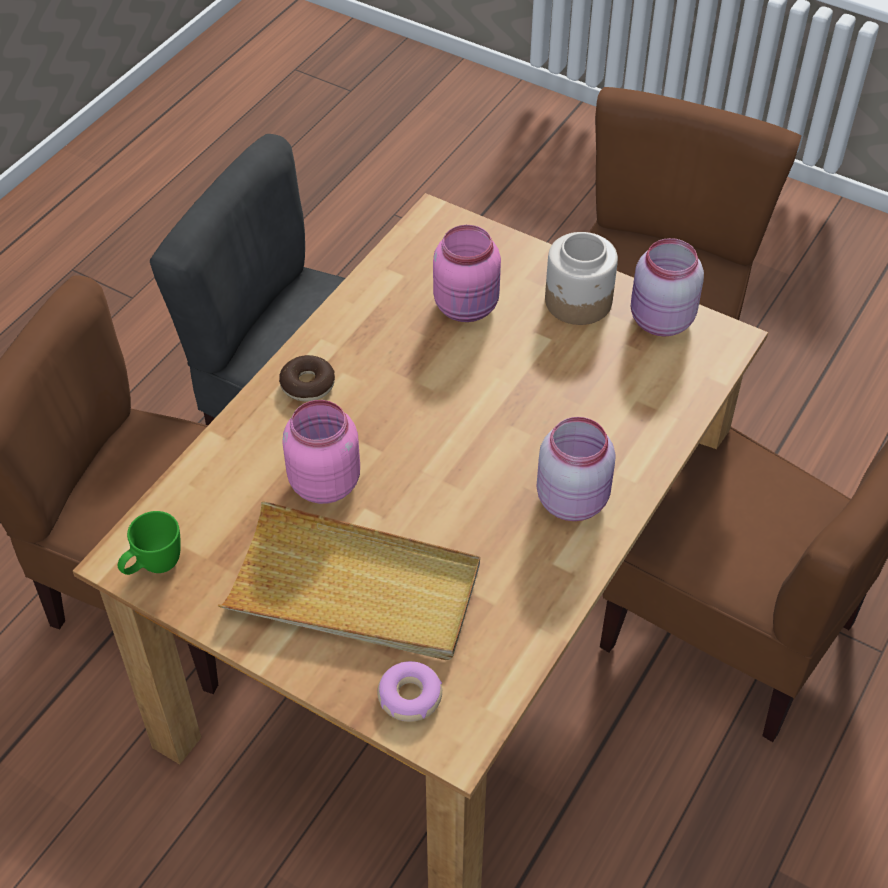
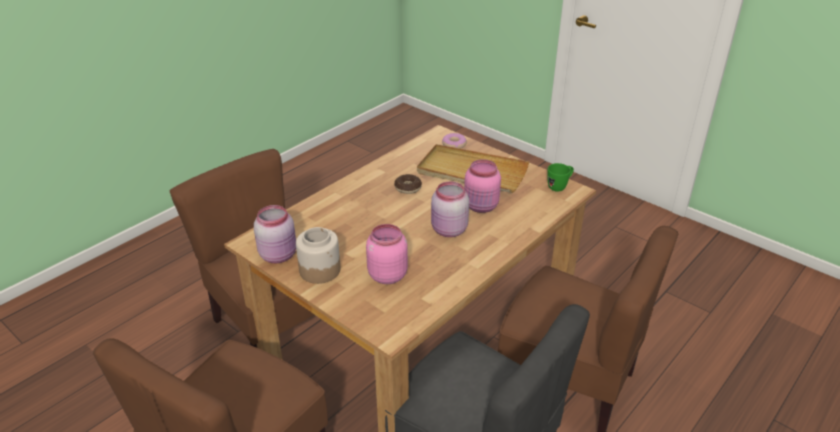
camera: 170 degrees left, 15 degrees down
(307, 385) = (487, 246): donut -> donut (408, 188)
(573, 498) = (366, 189): pink jar -> pink jar (448, 230)

